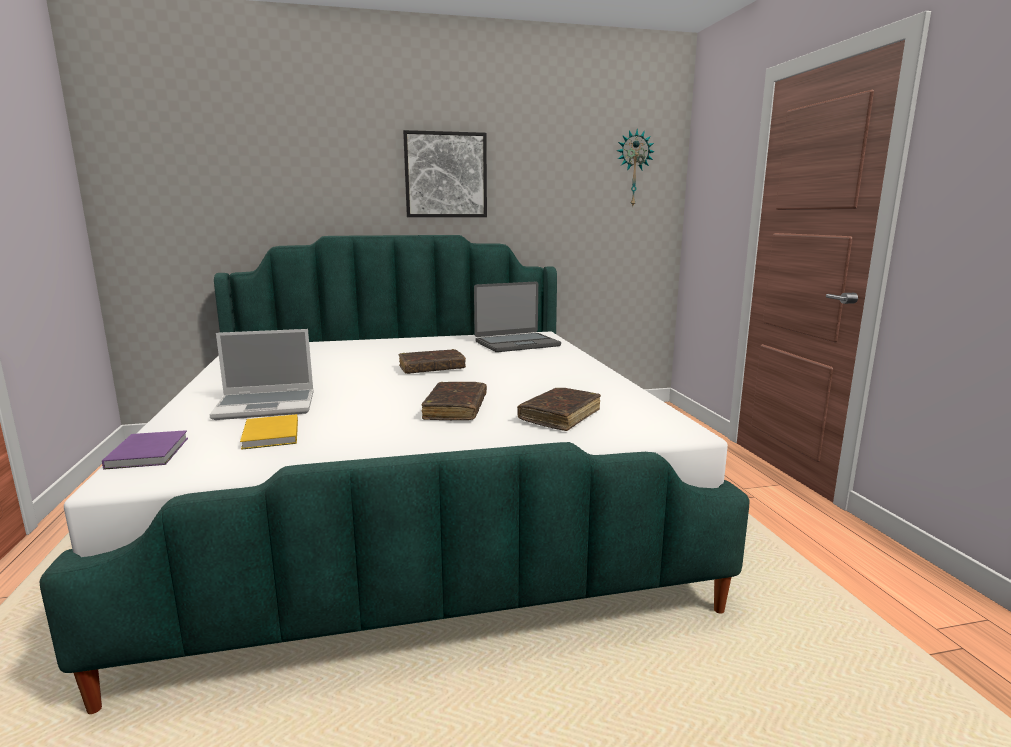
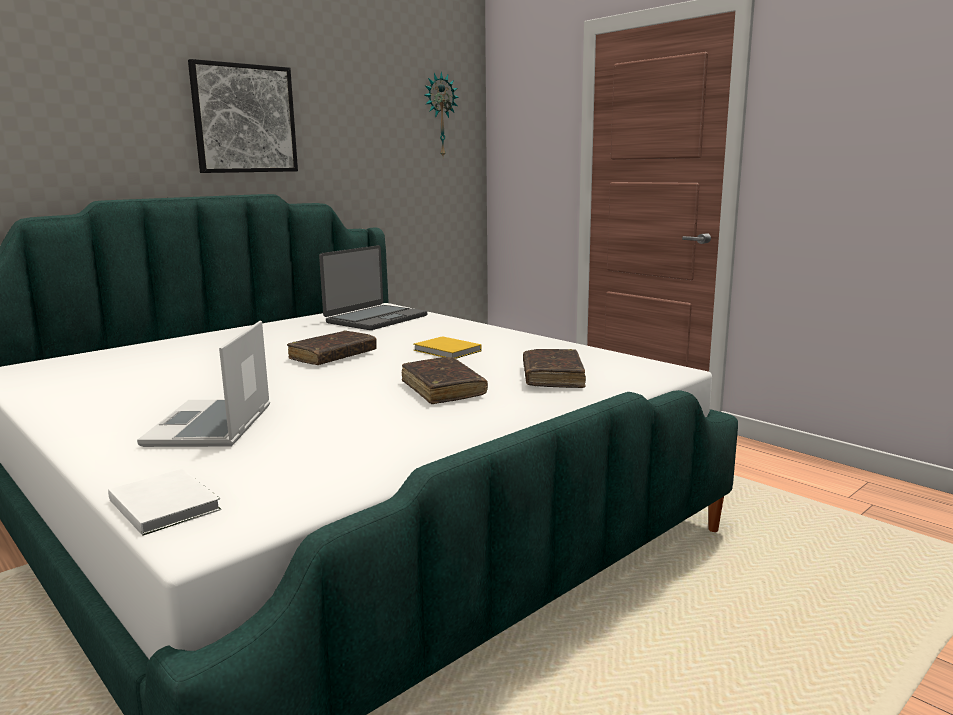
camera: 30 degrees left, 0 degrees up
(150, 452) = (165, 503): purple book -> white book
(267, 406) = (211, 426): laptop -> laptop turned 135 degrees clockwise
(269, 435) = (288, 453): yellow book -> yellow book (447, 351)

